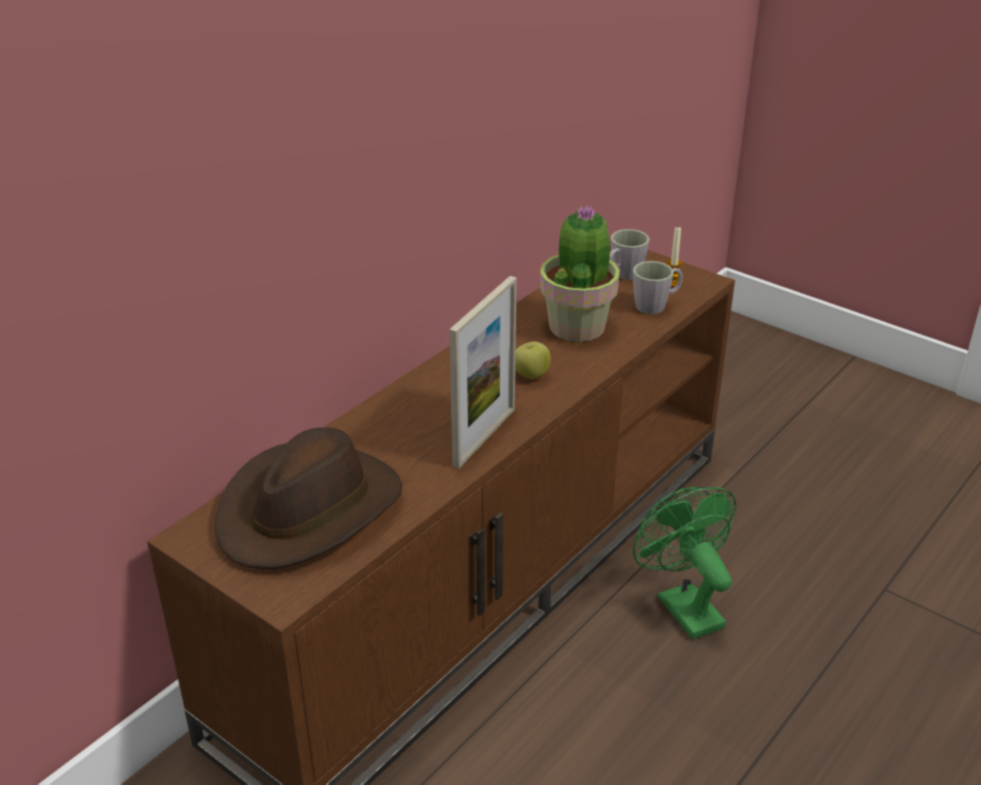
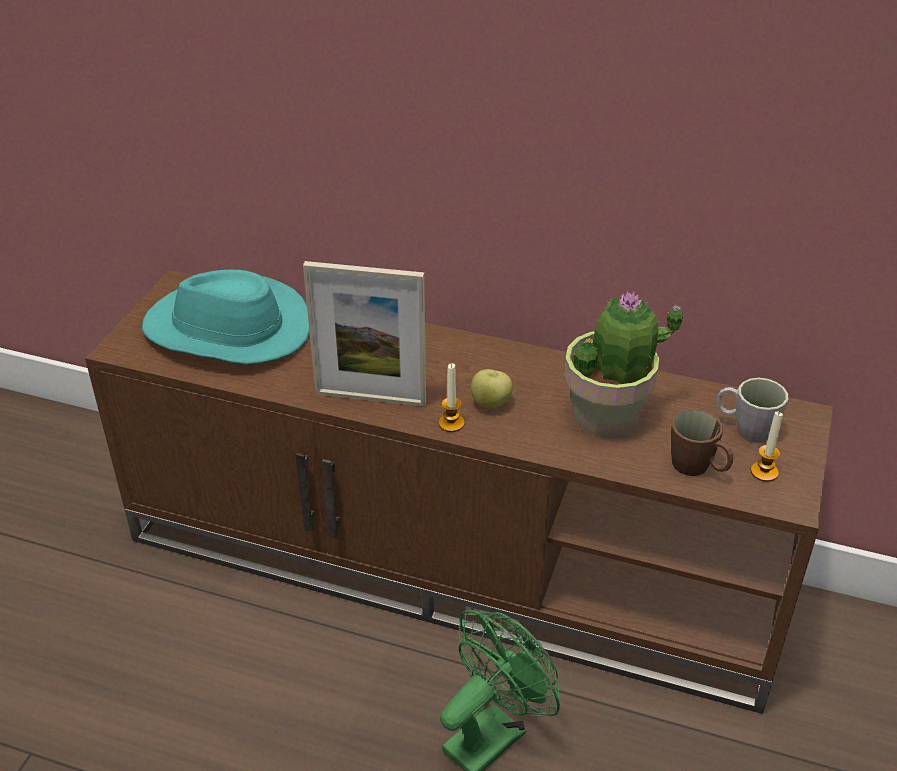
camera: 70 degrees right, 5 degrees up
(310, 510) = (227, 330): brown hat -> turquoise hat
(546, 400) = (451, 423): none -> candle
(656, 305) = (698, 468): grey mug -> brown mug

